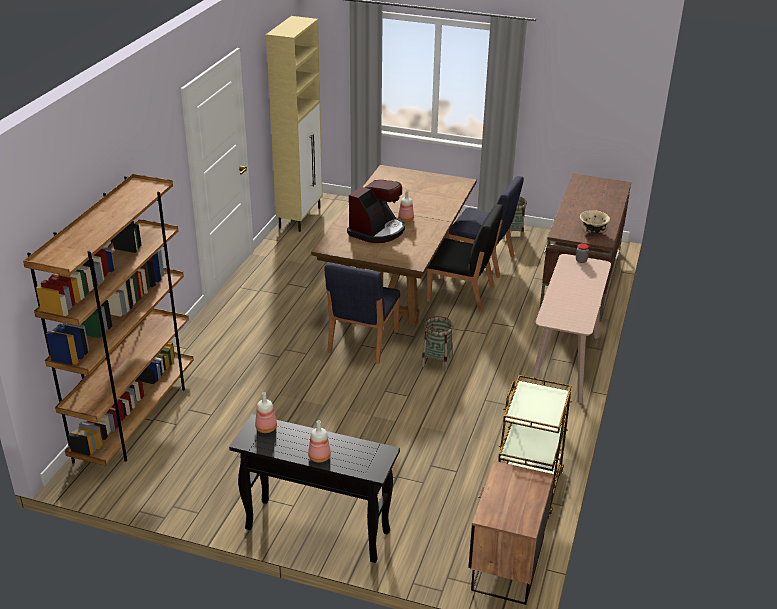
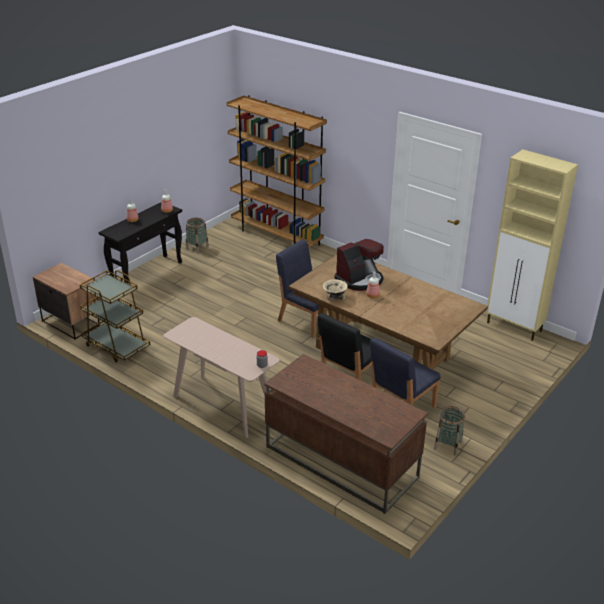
camera: 110 degrees right, 0 degrees up
(377, 231) = (360, 280): coffee machine -> coffee machine turned 90 degrees counterclockwise
(436, 361) = (264, 345): basket -> basket (197, 247)
(592, 231) = (299, 381): beige bowl -> beige bowl (335, 297)

